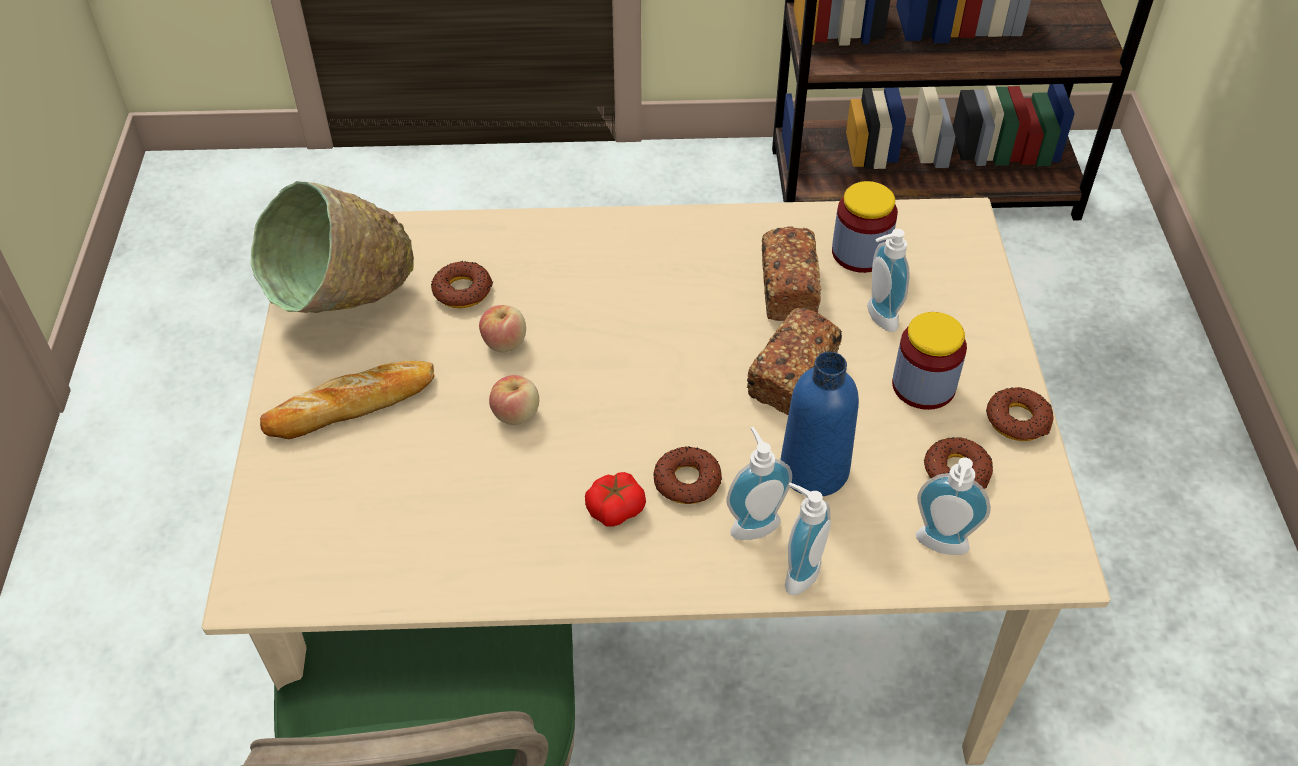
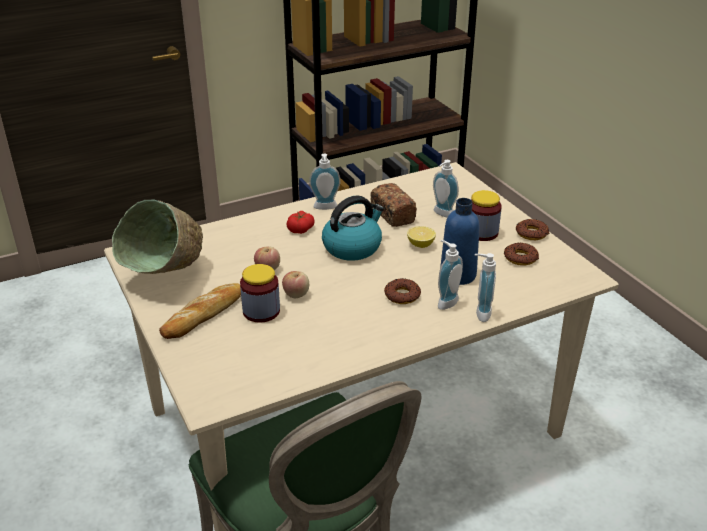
camera: 25 degrees left, 15 degrees down
(462, 290) = (228, 254): donut -> none
(615, 508) = (375, 315): tomato -> tomato (300, 229)
(671, 342) = (352, 247): none -> kettle
(793, 377) = (420, 244): bread -> lemon
(860, 253) = (415, 193): jar -> jar (261, 311)
(940, 547) = (535, 286): soap dispenser -> soap dispenser (325, 208)

